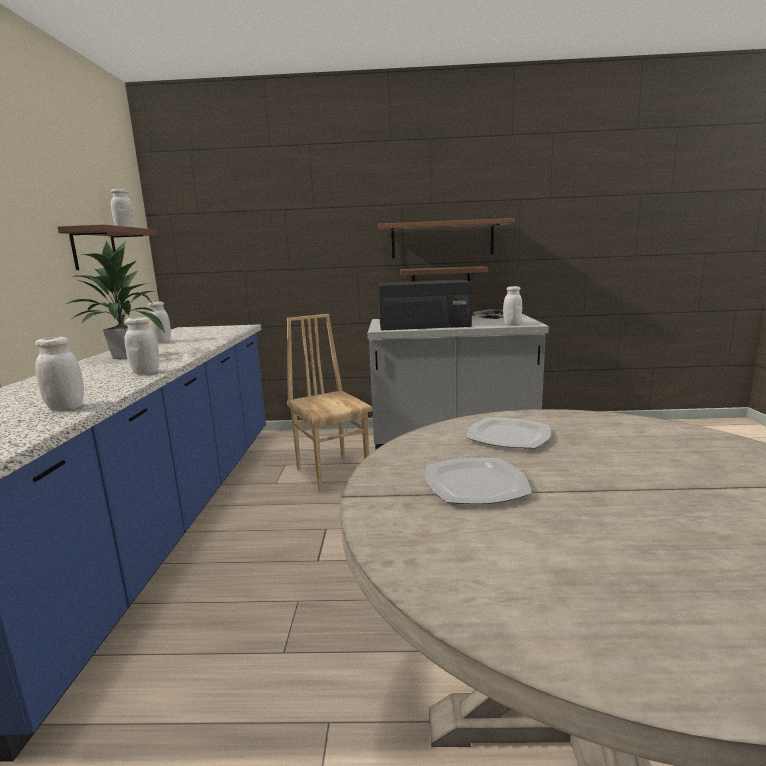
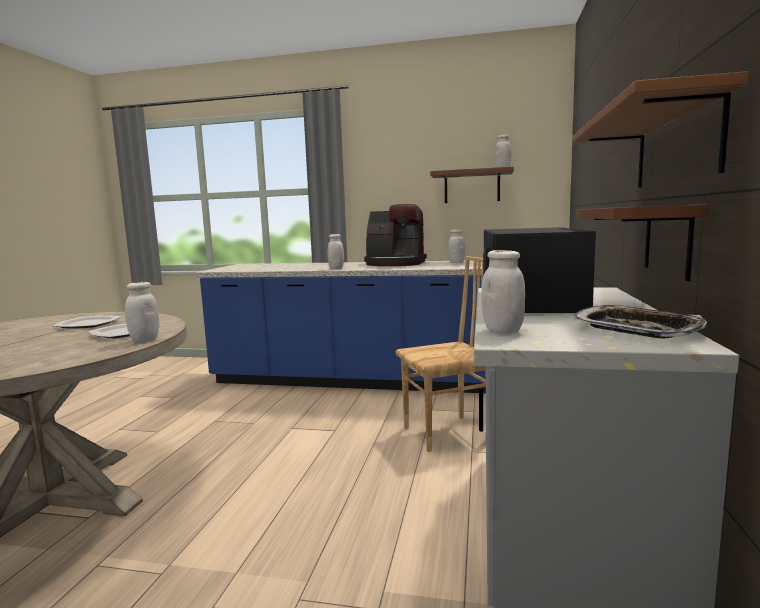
camera: 100 degrees right, 5 degrees down
(66, 408) = (270, 269): white jar -> white jar (145, 339)
(124, 357) = (395, 263): potted plant -> coffee machine

